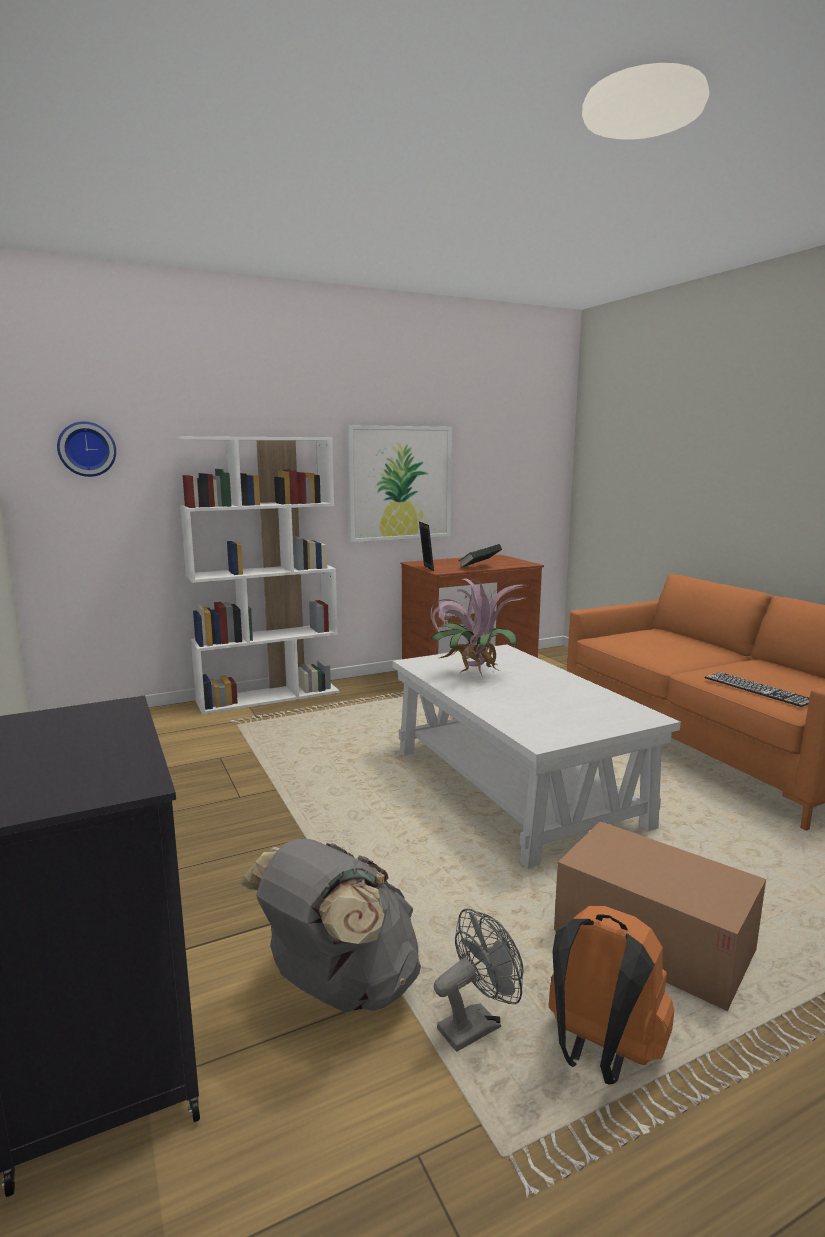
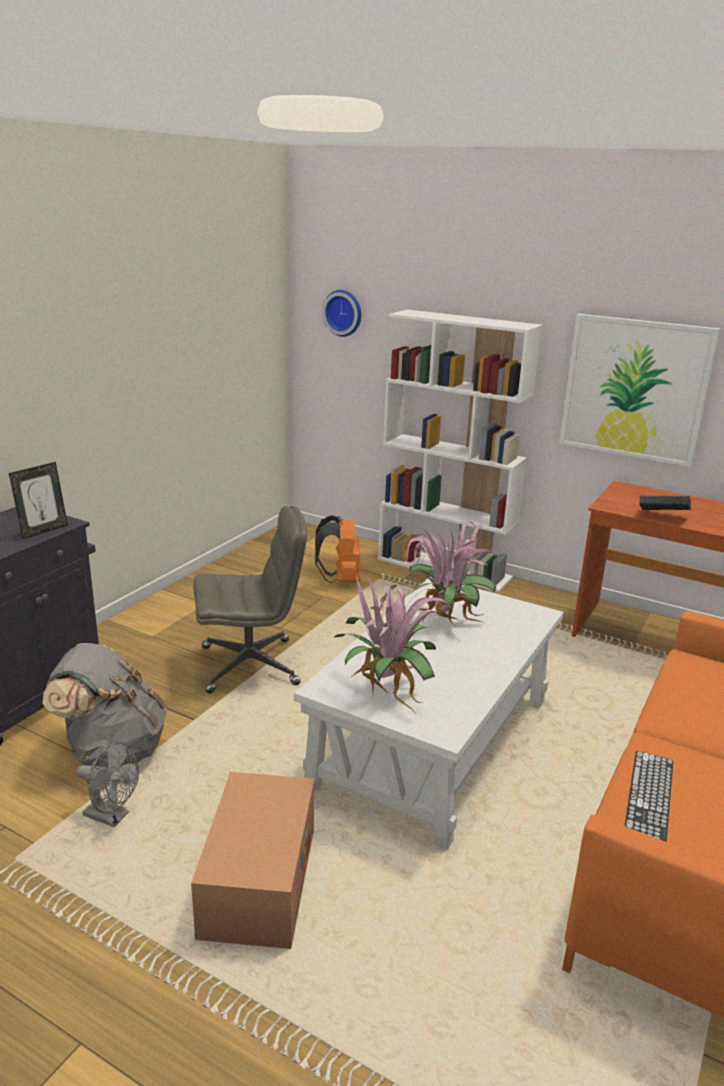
camera: 55 degrees right, 10 degrees up
(285, 834) = (251, 665): none -> grey office chair
(426, 568) = (604, 497): picture frame -> picture frame (43, 531)
(564, 719) = (387, 688): none -> potted plant
(600, 1053) = (115, 880): orange backpack -> orange backpack (341, 579)

